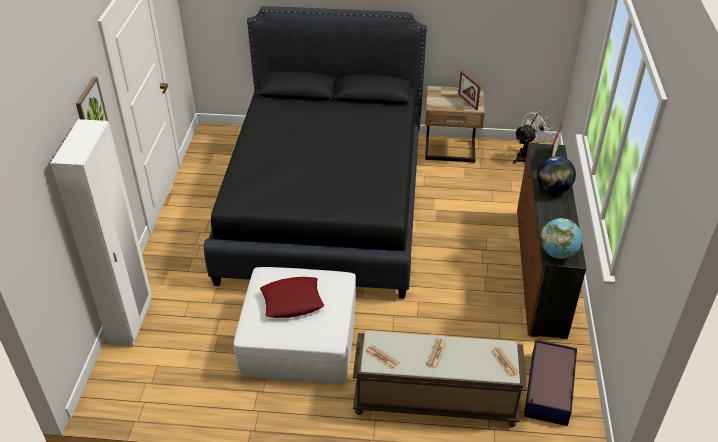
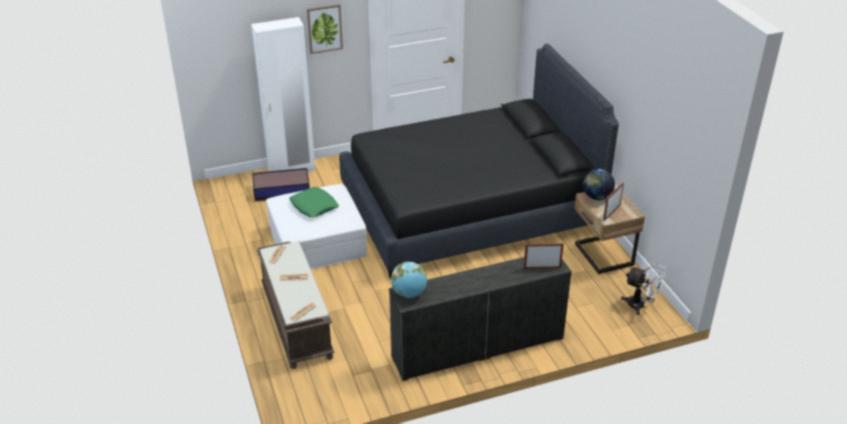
camera: 65 degrees right, 5 degrees down
(292, 301) = (314, 206): red pillow -> green pillow
(548, 389) = (339, 380): storage box -> storage box (281, 190)
(553, 189) = (495, 276): globe -> globe (596, 197)

